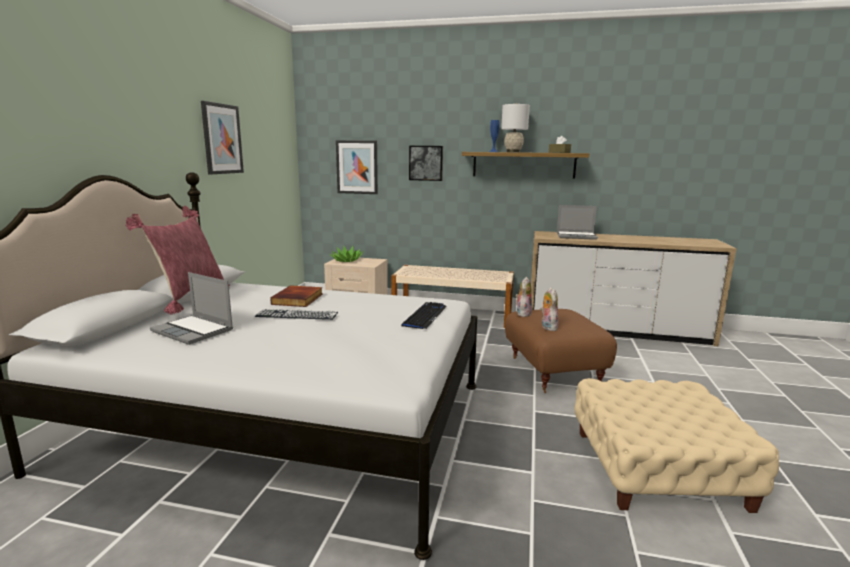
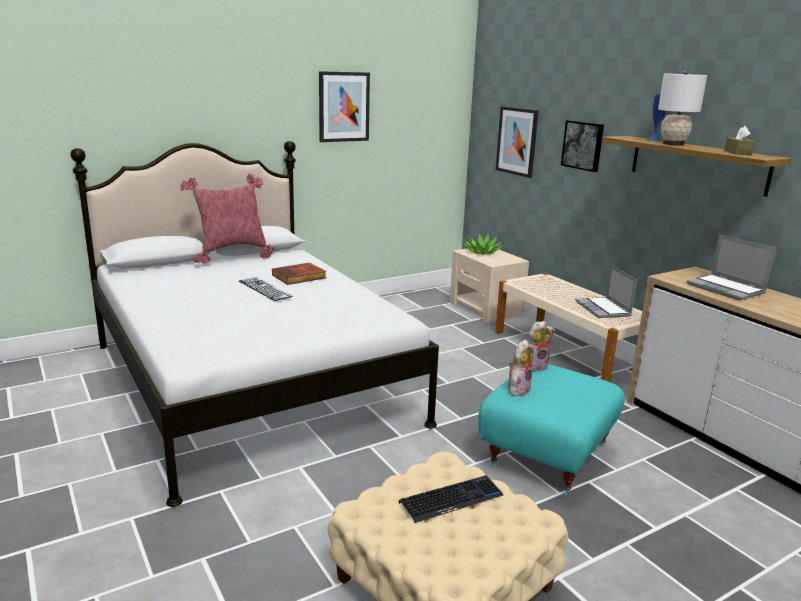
camera: 45 degrees right, 5 degrees up
(194, 331) = (188, 279): laptop -> laptop (604, 309)
(425, 316) = (342, 323): keyboard -> keyboard (451, 499)
(552, 372) = (546, 455): brown ottoman -> turquoise ottoman

